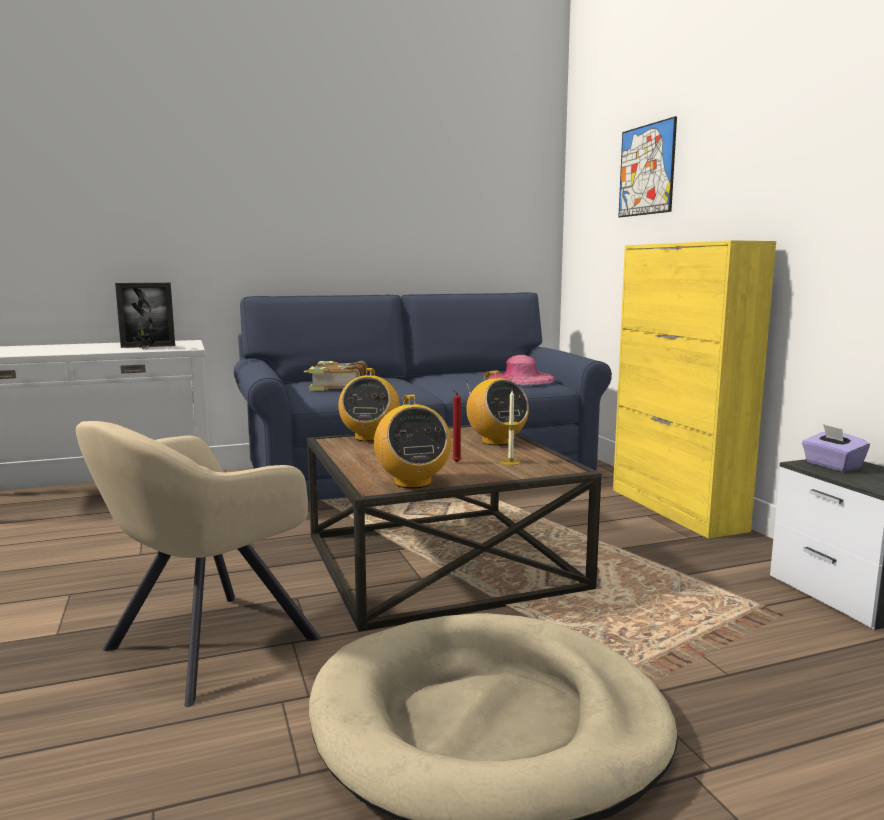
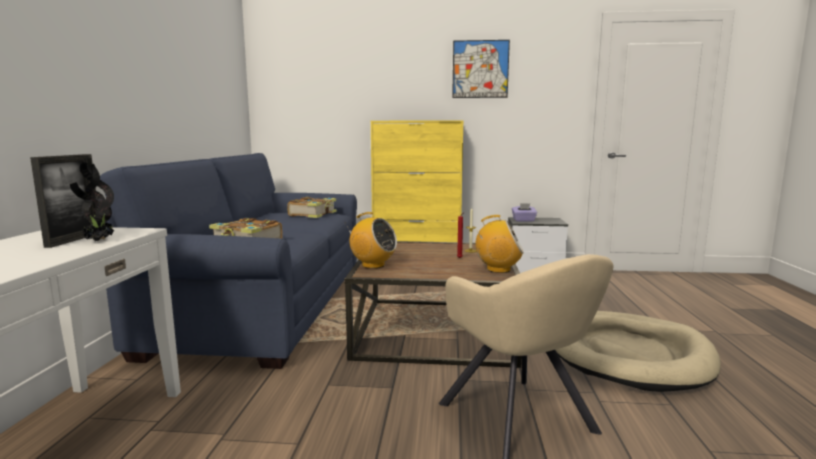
camera: 65 degrees left, 0 degrees up
(496, 441) = (421, 246): radio -> none
(521, 379) = (313, 214): pink hat -> book
(646, 170) = (349, 73): picture -> picture (480, 69)

